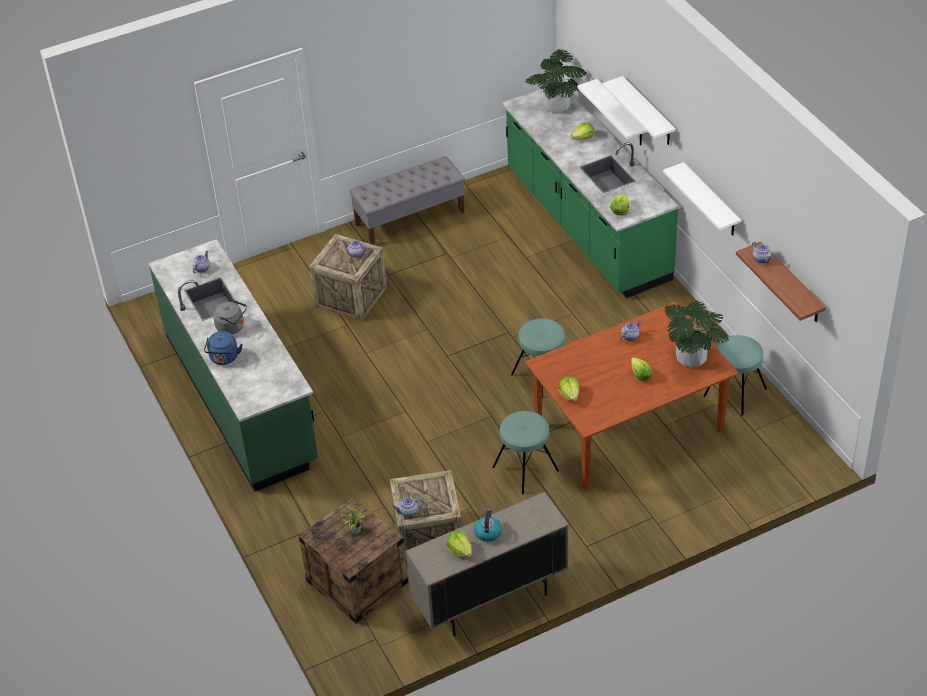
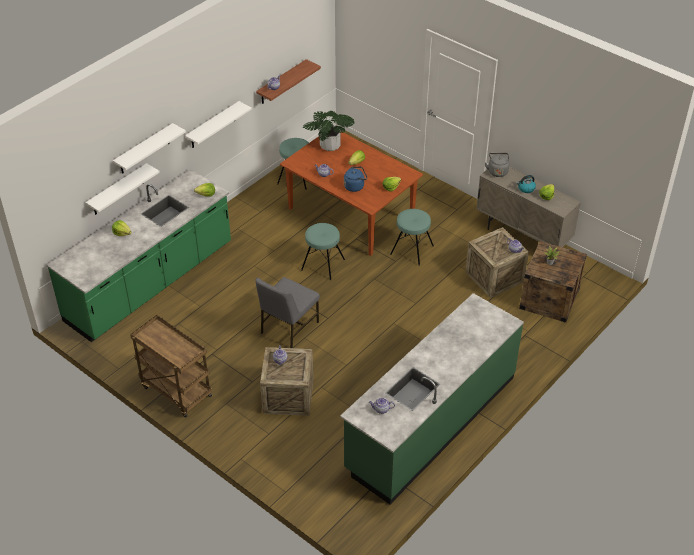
camera: 115 degrees left, 0 degrees up
(224, 358) = (471, 353): blue kettle -> blue kettle (355, 186)
(232, 327) = (437, 362): grey kettle -> grey kettle (497, 171)
(410, 218) = (175, 391): grey bench -> brown cart
(451, 319) = (288, 327): none -> grey chair
(556, 106) = (83, 258): potted plant -> none

